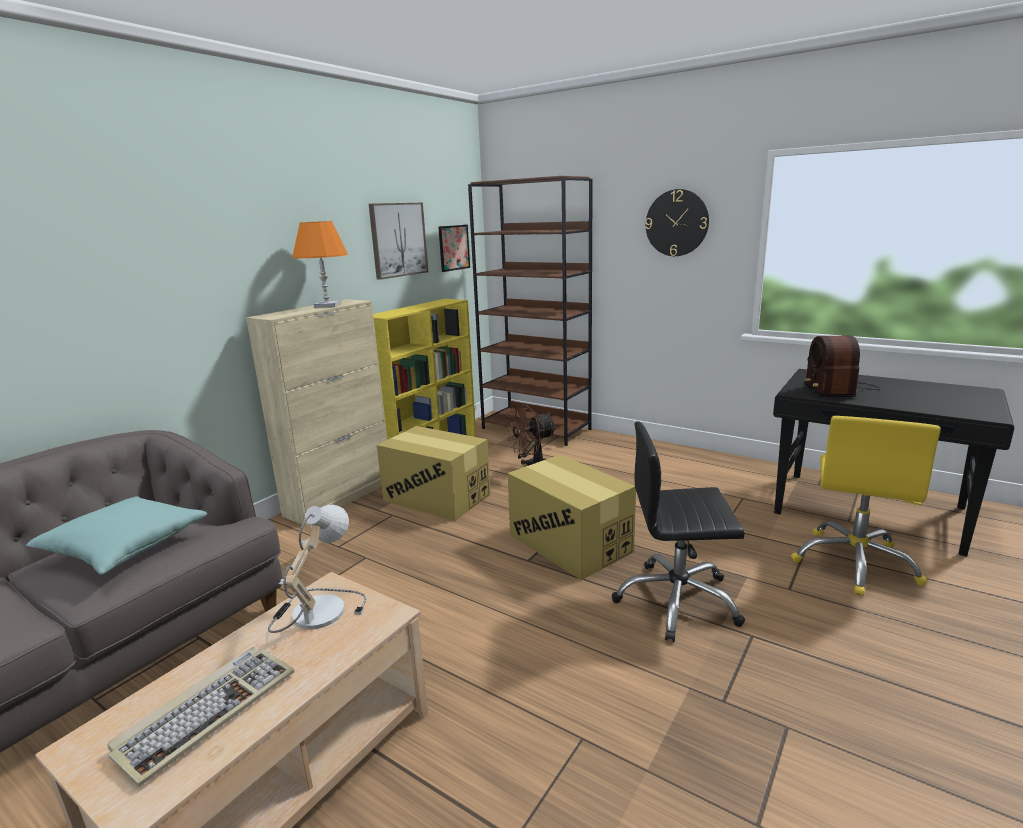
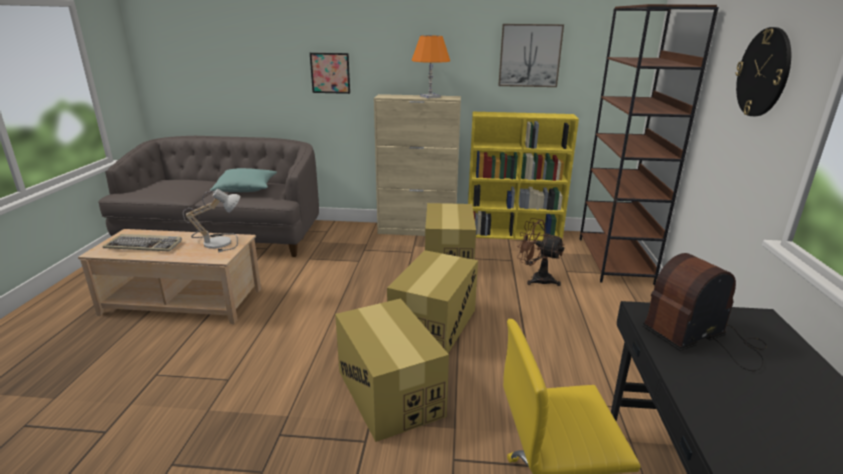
camera: 60 degrees right, 5 degrees up
(454, 247) = (602, 69): picture -> picture (330, 73)
(677, 601) = (389, 392): black office chair -> cardboard box

